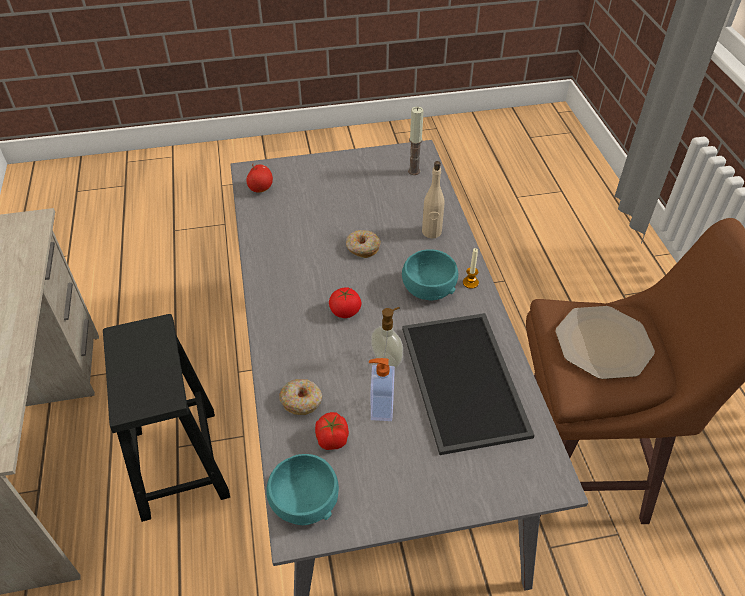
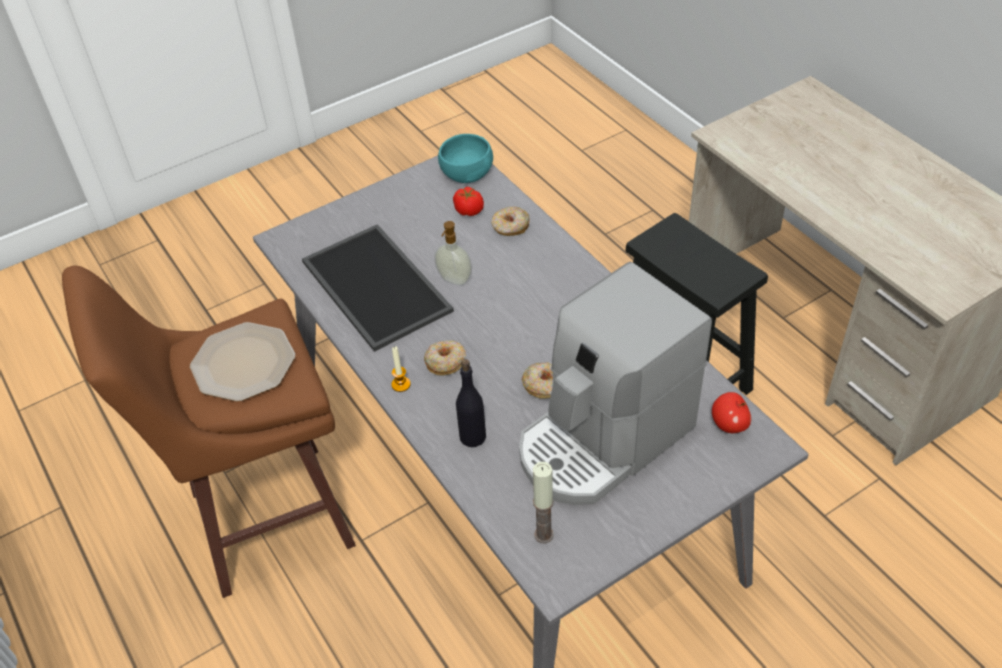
camera: 160 degrees right, 0 degrees up
(345, 311) = (519, 309): tomato -> none
(346, 204) = (603, 440): none -> coffee machine
(380, 408) = (440, 243): soap dispenser -> none
(428, 288) = (445, 362): turquoise bowl -> donut
(431, 232) = (472, 436): beige bottle -> black bottle

